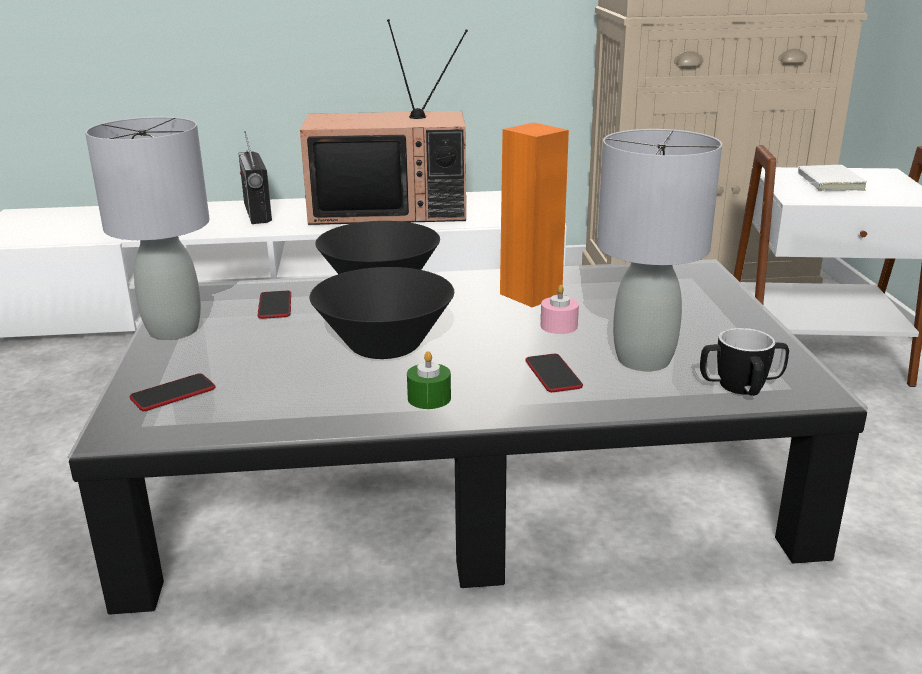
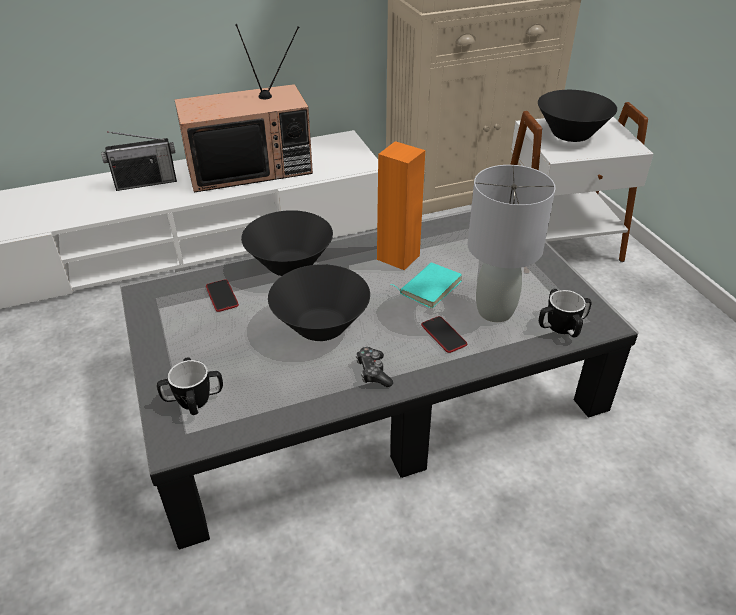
camera: 15 degrees left, 15 degrees up
(173, 394) = (194, 400): phone -> mug
(175, 330) = (159, 333): grey table lamp -> none
(257, 212) = (146, 182): radio -> radio turned 75 degrees counterclockwise
(429, 398) = (373, 372): green candle -> game controller
(559, 326) = (429, 287): pink candle -> turquoise book
(827, 182) = (570, 135): white book -> black bowl

